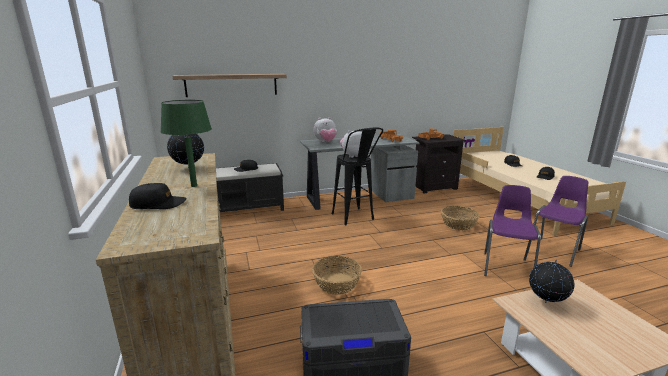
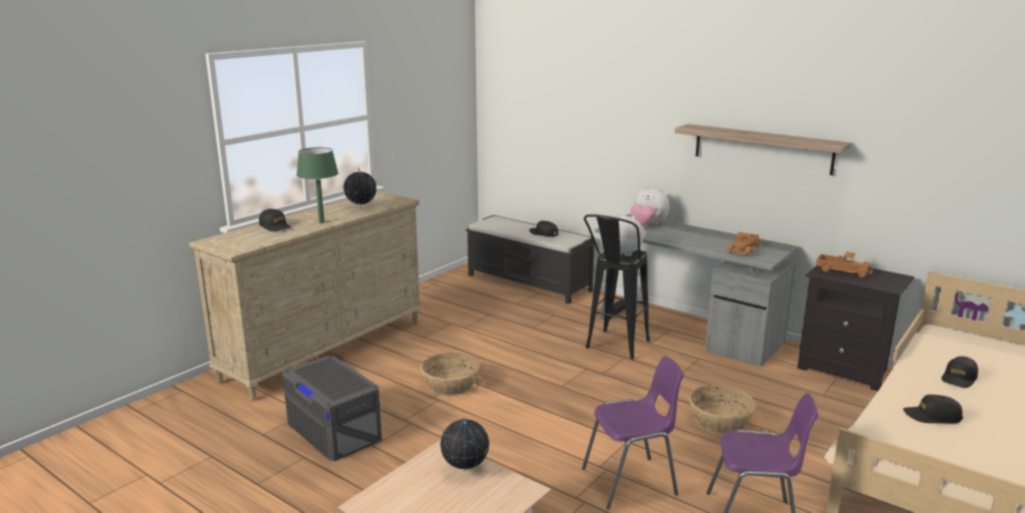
camera: 55 degrees right, 0 degrees up
(231, 85) = (555, 120): shelf -> shelf (762, 149)

